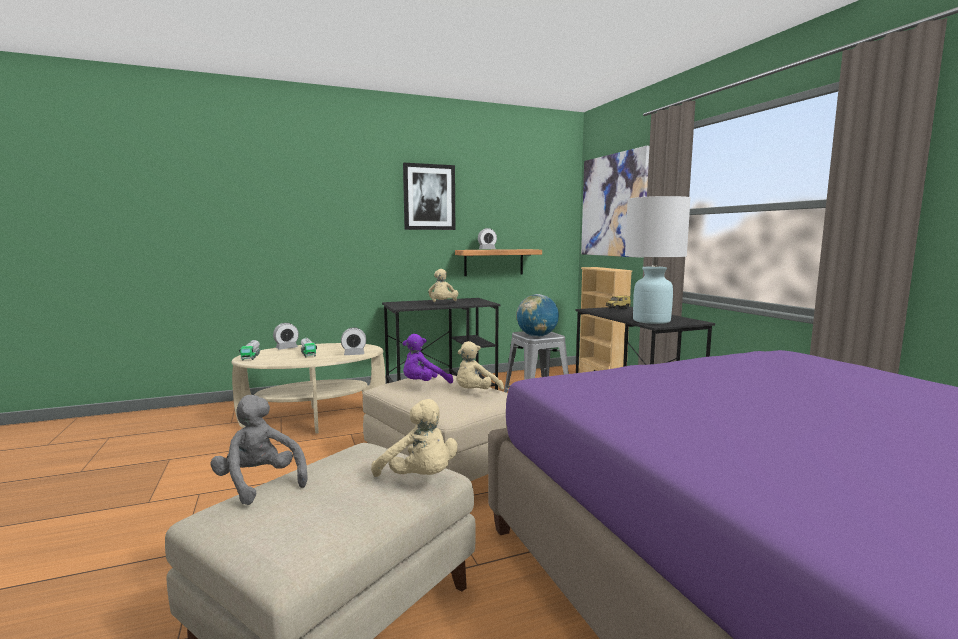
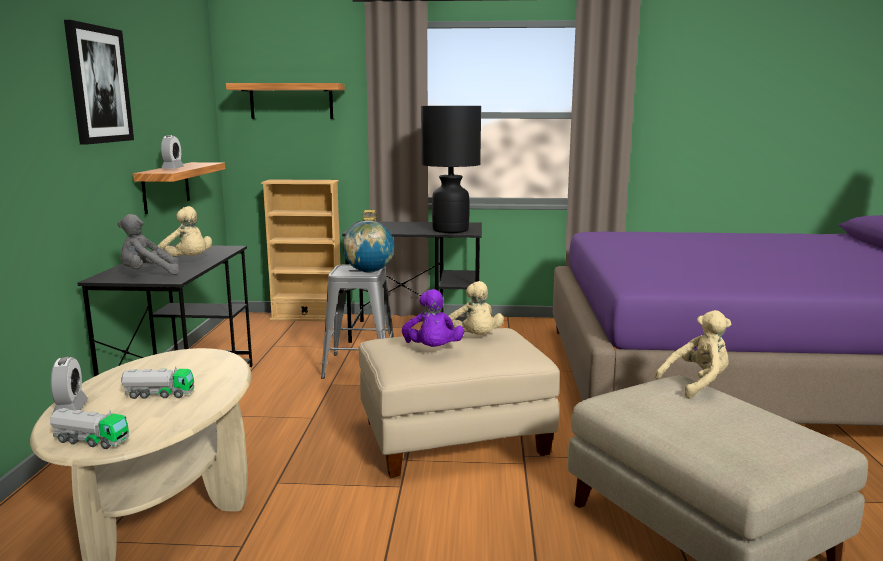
camera: 65 degrees left, 5 degrees up
(259, 483) = (693, 445): grey plush toy -> grey plush toy (148, 274)
(354, 354) = (221, 366): alarm clock -> none
(613, 205) = (291, 101): picture -> shelf
(651, 321) = (451, 230): white table lamp -> black table lamp

